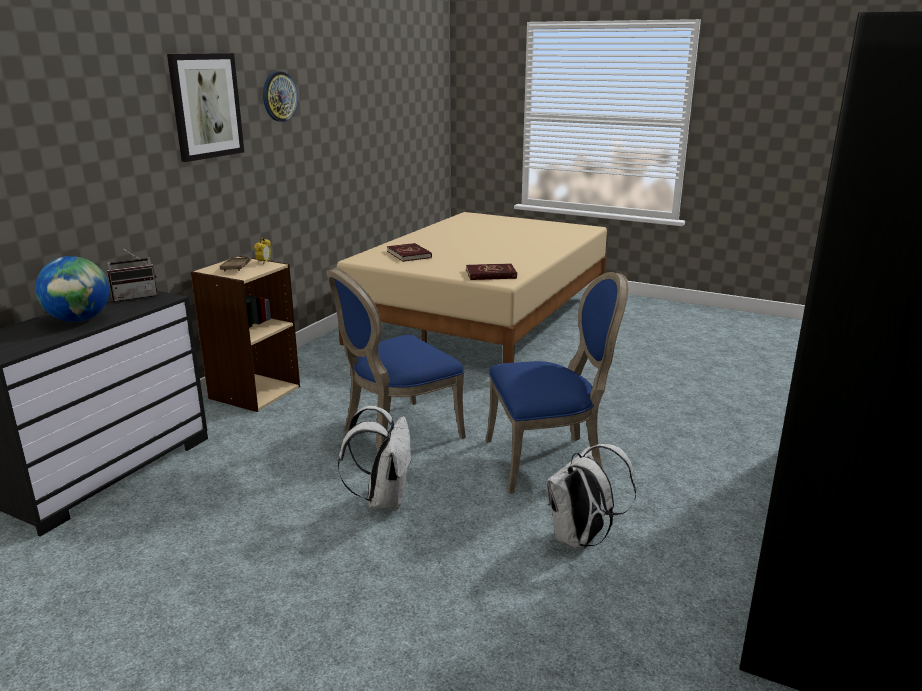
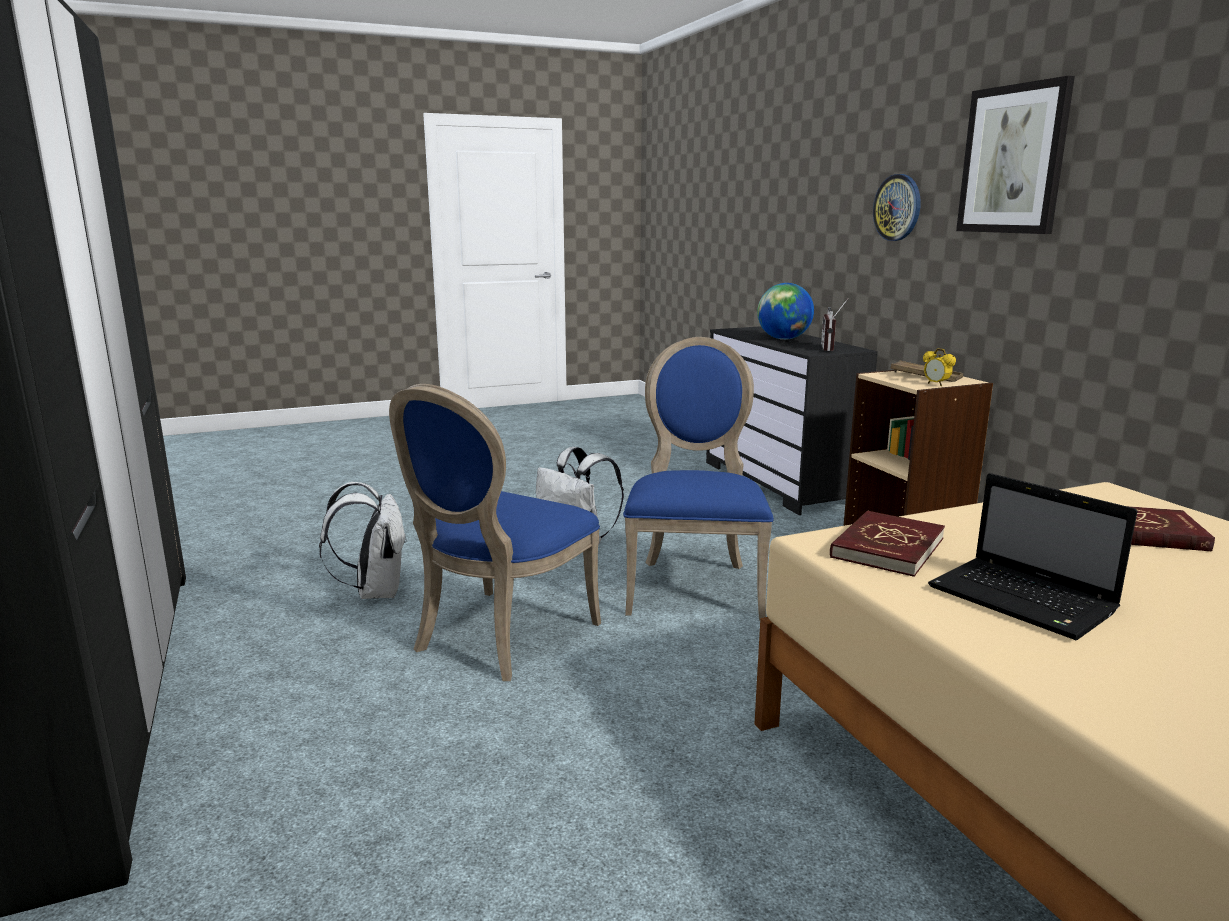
camera: 130 degrees right, 5 degrees down
(279, 96) = (1166, 144): wall clock -> wall clock (897, 207)
(503, 259) = (1025, 601): none -> laptop

